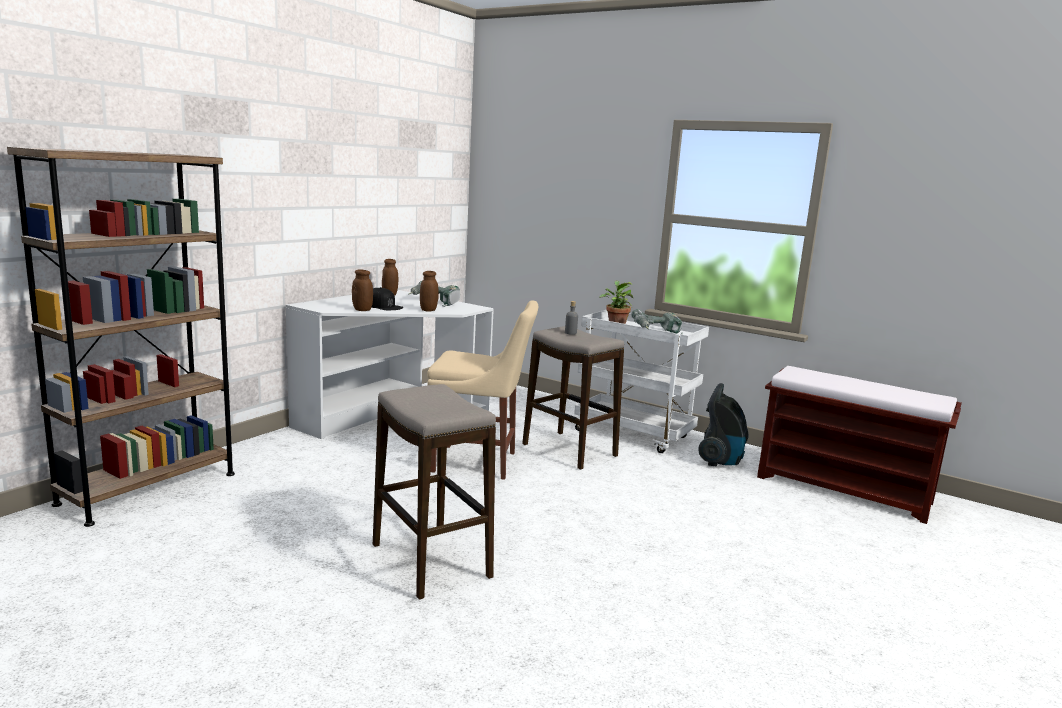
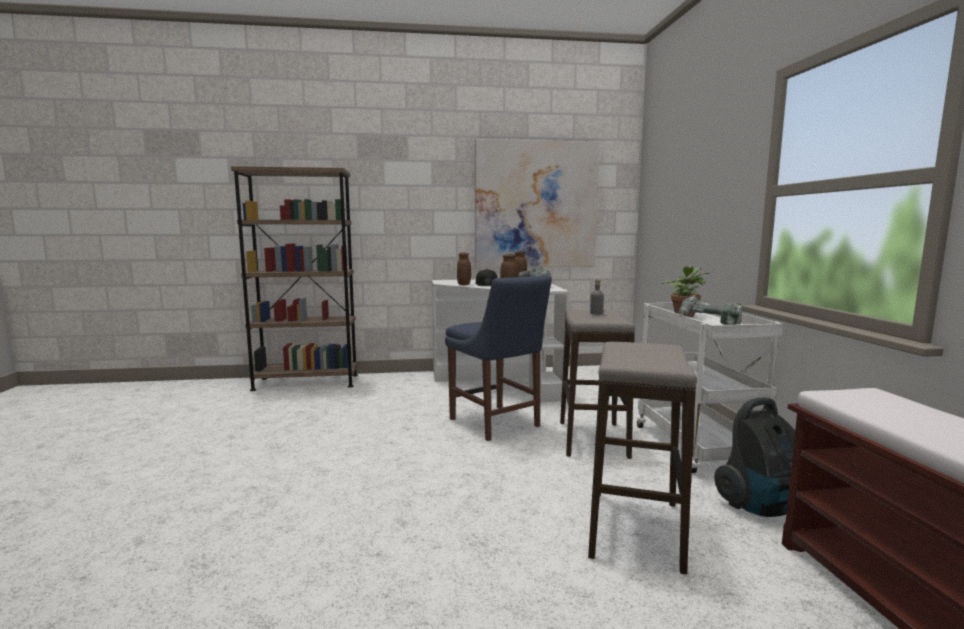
camera: 50 degrees right, 5 degrees down
(387, 199) = (535, 205): none -> picture
(430, 561) = (317, 470): stool -> stool (634, 529)
(479, 462) = (496, 424): beige chair -> blue chair

